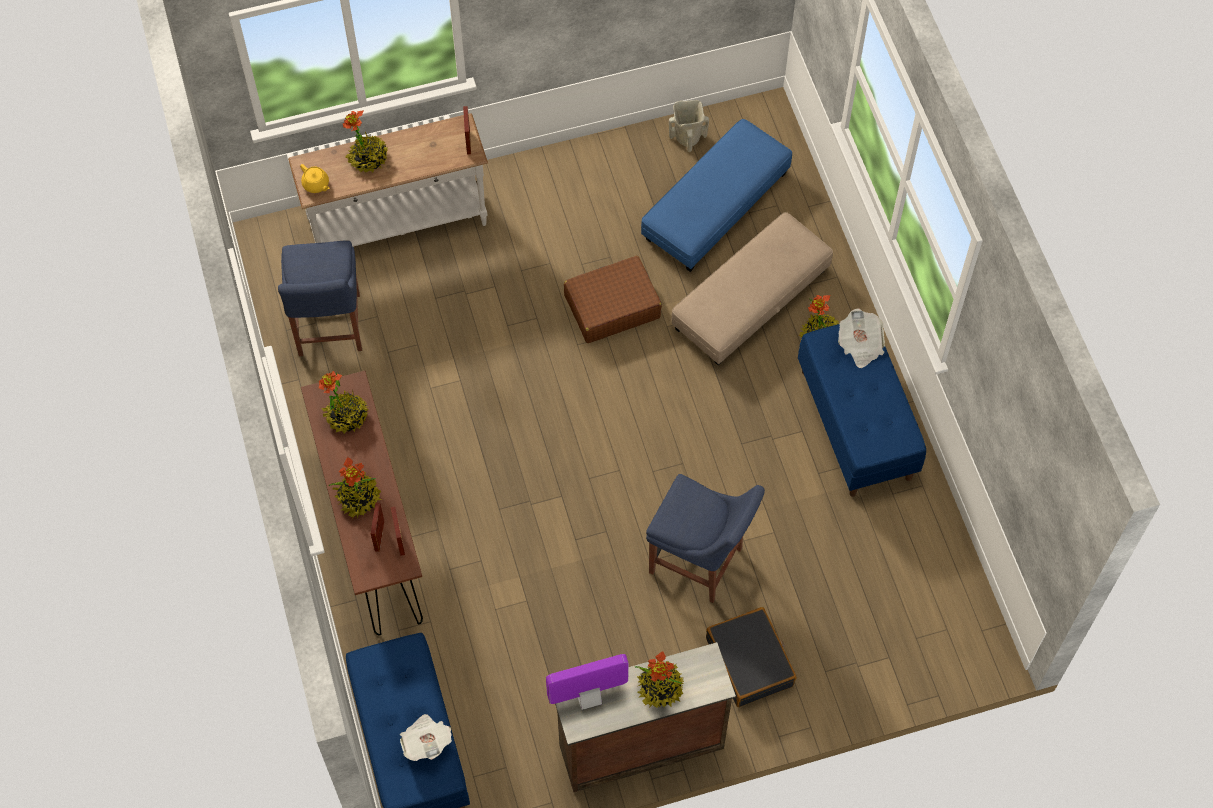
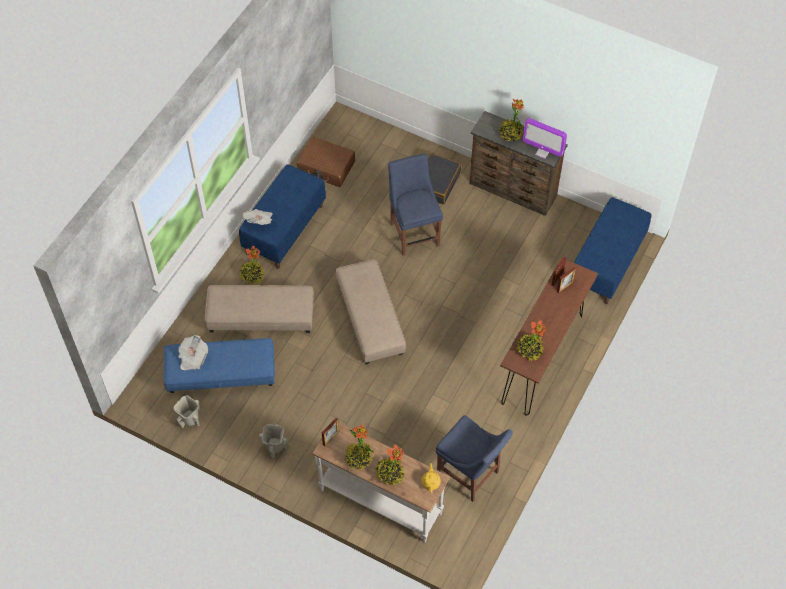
camera: 135 degrees left, 5 degrees down
(328, 328) = (470, 475): blue chair -> blue chair turned 90 degrees clockwise
(358, 498) = (558, 310): potted plant -> potted plant (358, 458)
(426, 742) = (611, 223): newspaper -> newspaper (193, 358)
(568, 184) = (274, 447): none -> beige vase
(611, 306) = (325, 368): brown suitcase -> brown suitcase (326, 167)
(627, 405) = (370, 318): none -> beige ottoman

